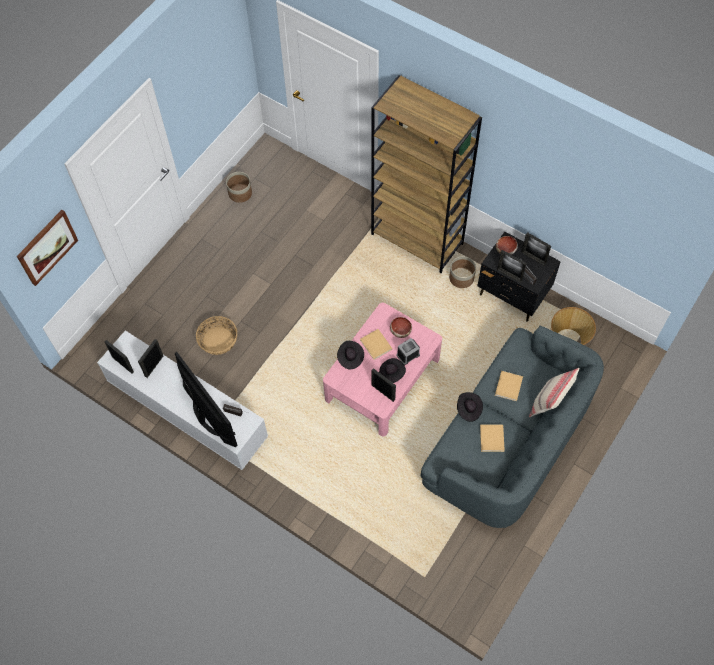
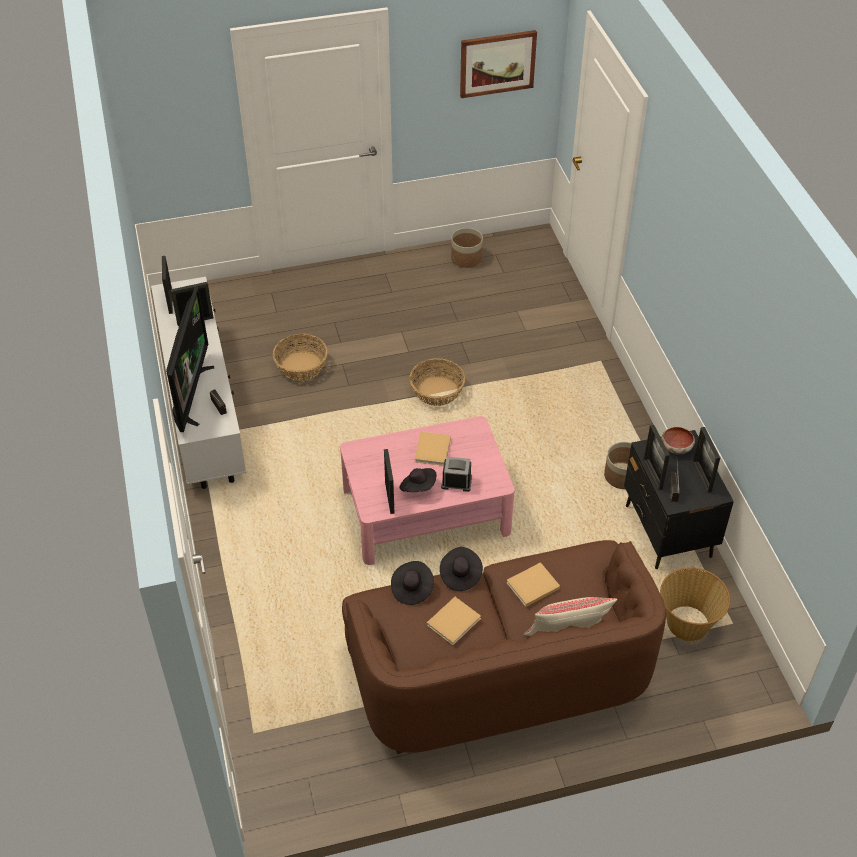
camera: 40 degrees right, 15 degrees down
(47, 247) = (171, 118): picture -> picture (497, 63)
(314, 298) = (437, 391): none -> basket
(350, 358) = (392, 443): black hat -> black hat (412, 589)
(400, 330) = (474, 454): bowl -> none
(418, 239) = (611, 409): brown bookcase -> none
(508, 441) = (499, 672): grey sofa -> brown sofa

